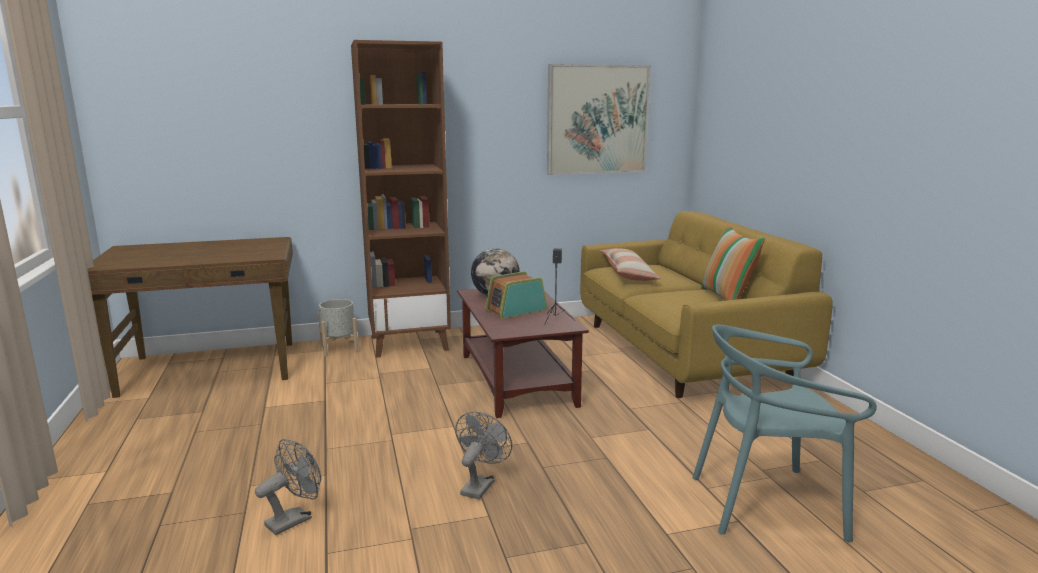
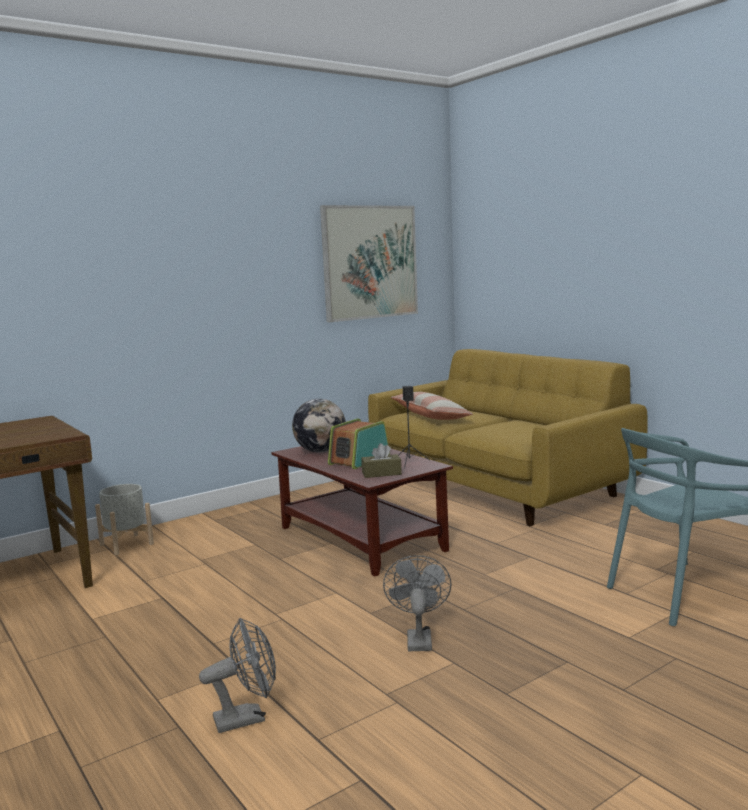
camera: 20 degrees left, 5 degrees down
(294, 519) = (247, 718): grey fan -> grey fan turned 45 degrees clockwise
(410, 343) = (207, 525): brown bookcase -> none
(518, 327) = (381, 473): none -> brown tissue box
(727, 298) = (544, 423): pillow -> none

